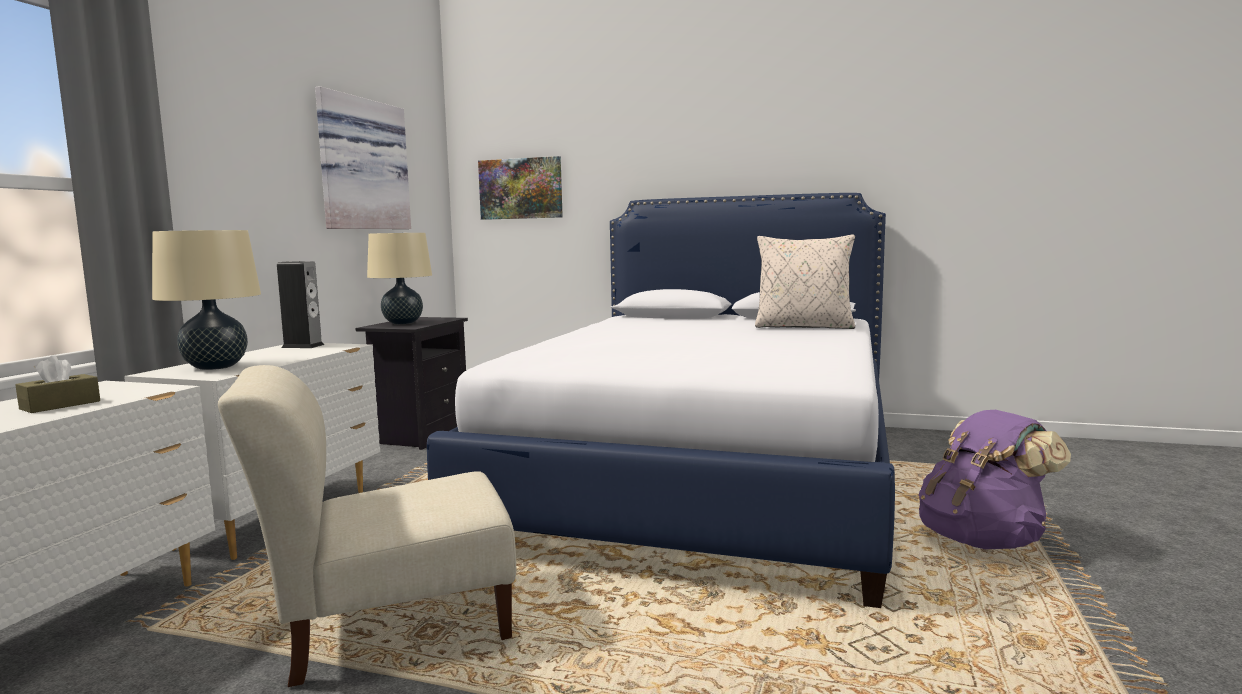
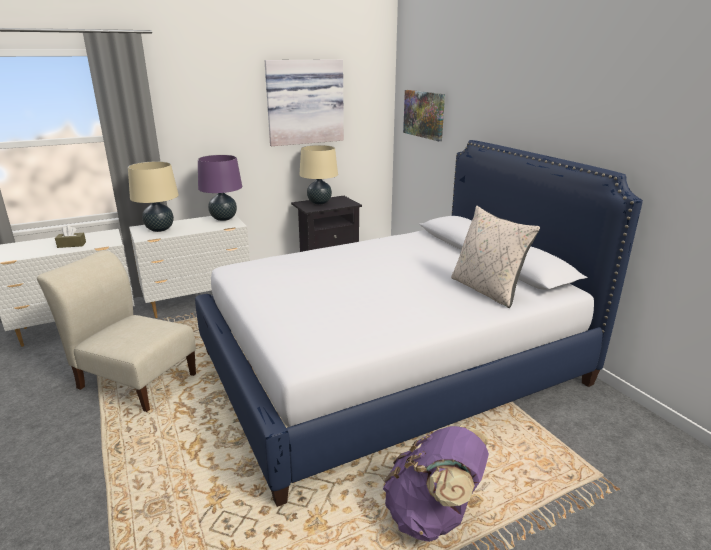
camera: 45 degrees right, 15 degrees up
(303, 346) = (223, 218): speaker -> purple table lamp

